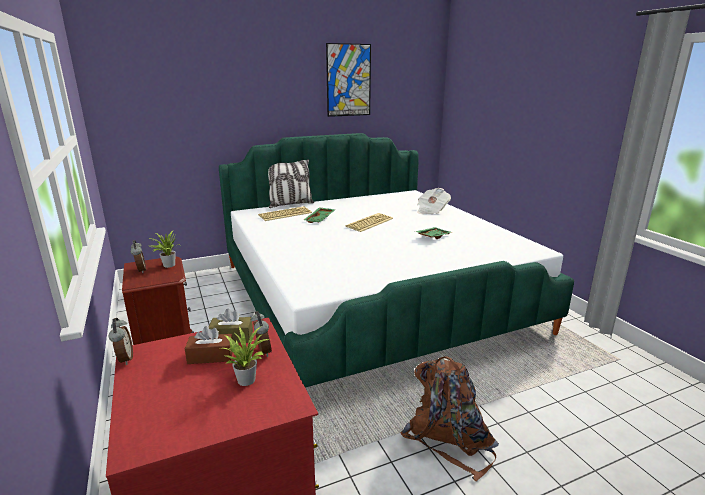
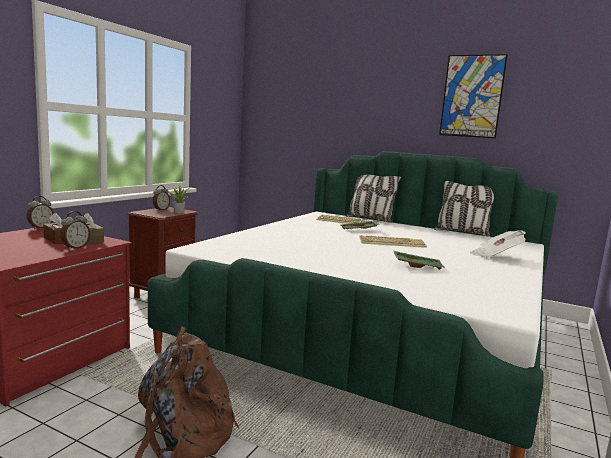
camera: 50 degrees right, 10 degrees down
(246, 378) = (33, 250): potted plant -> none
(366, 196) = (462, 232): none -> pillow

